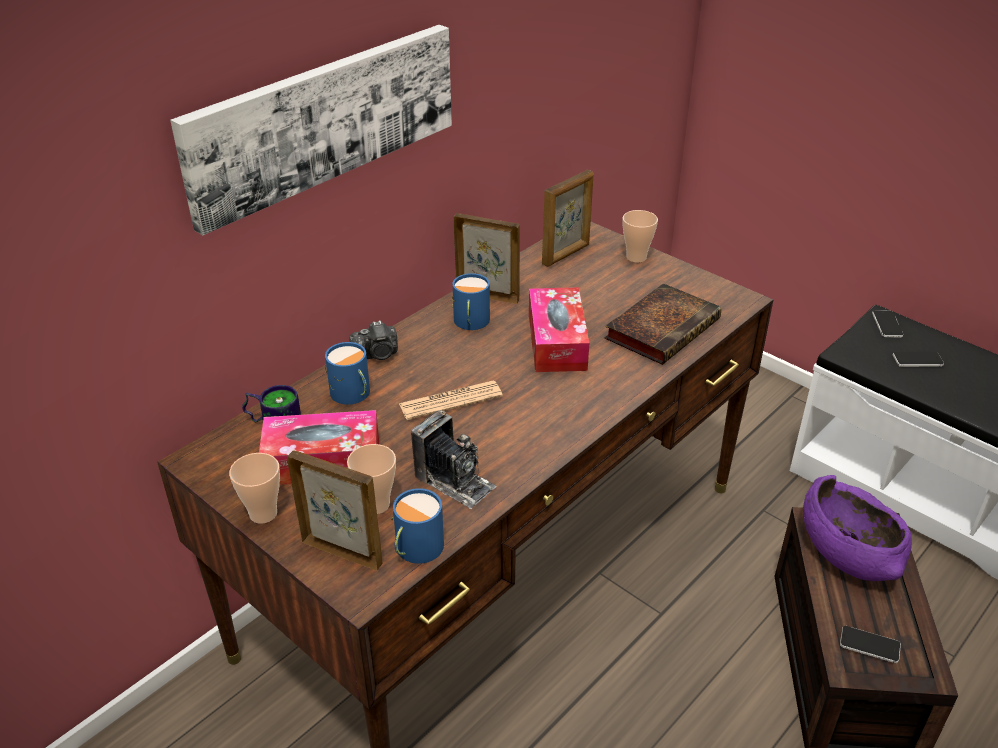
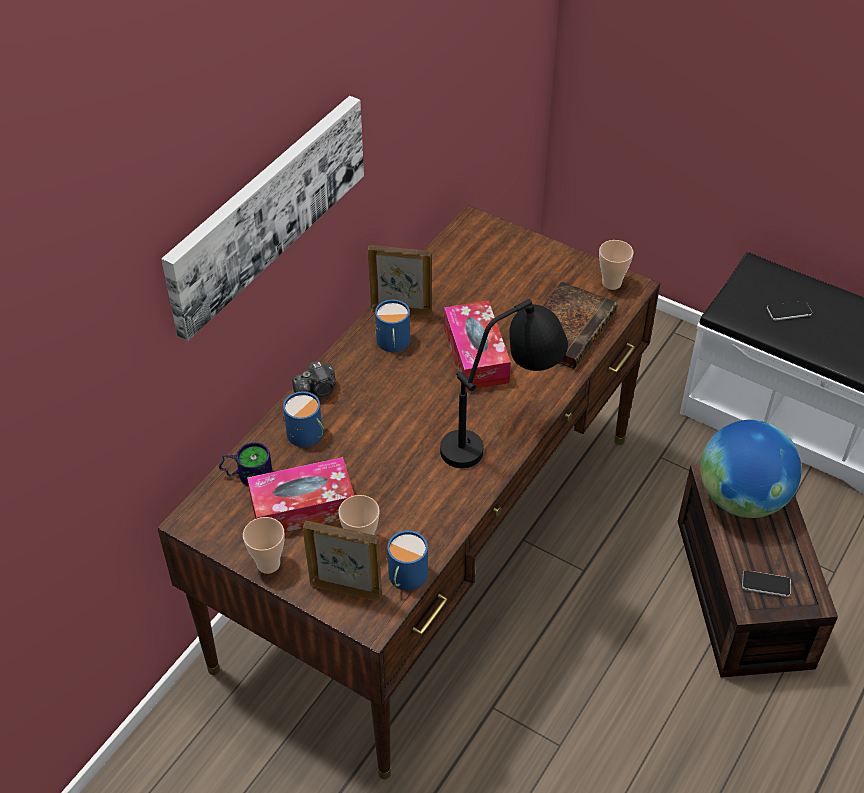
camera: 10 degrees left, 10 degrees up
(450, 401) = (397, 431): newspaper -> none
(454, 481) = (420, 510): camera -> none
(566, 254) = (463, 253): picture frame -> none
(568, 417) = (503, 433): none -> black table lamp
(636, 257) = (529, 248): cup -> cup (611, 283)
(847, 548) = (741, 498): purple bowl -> globe
(887, 324) = (759, 275): phone -> none

